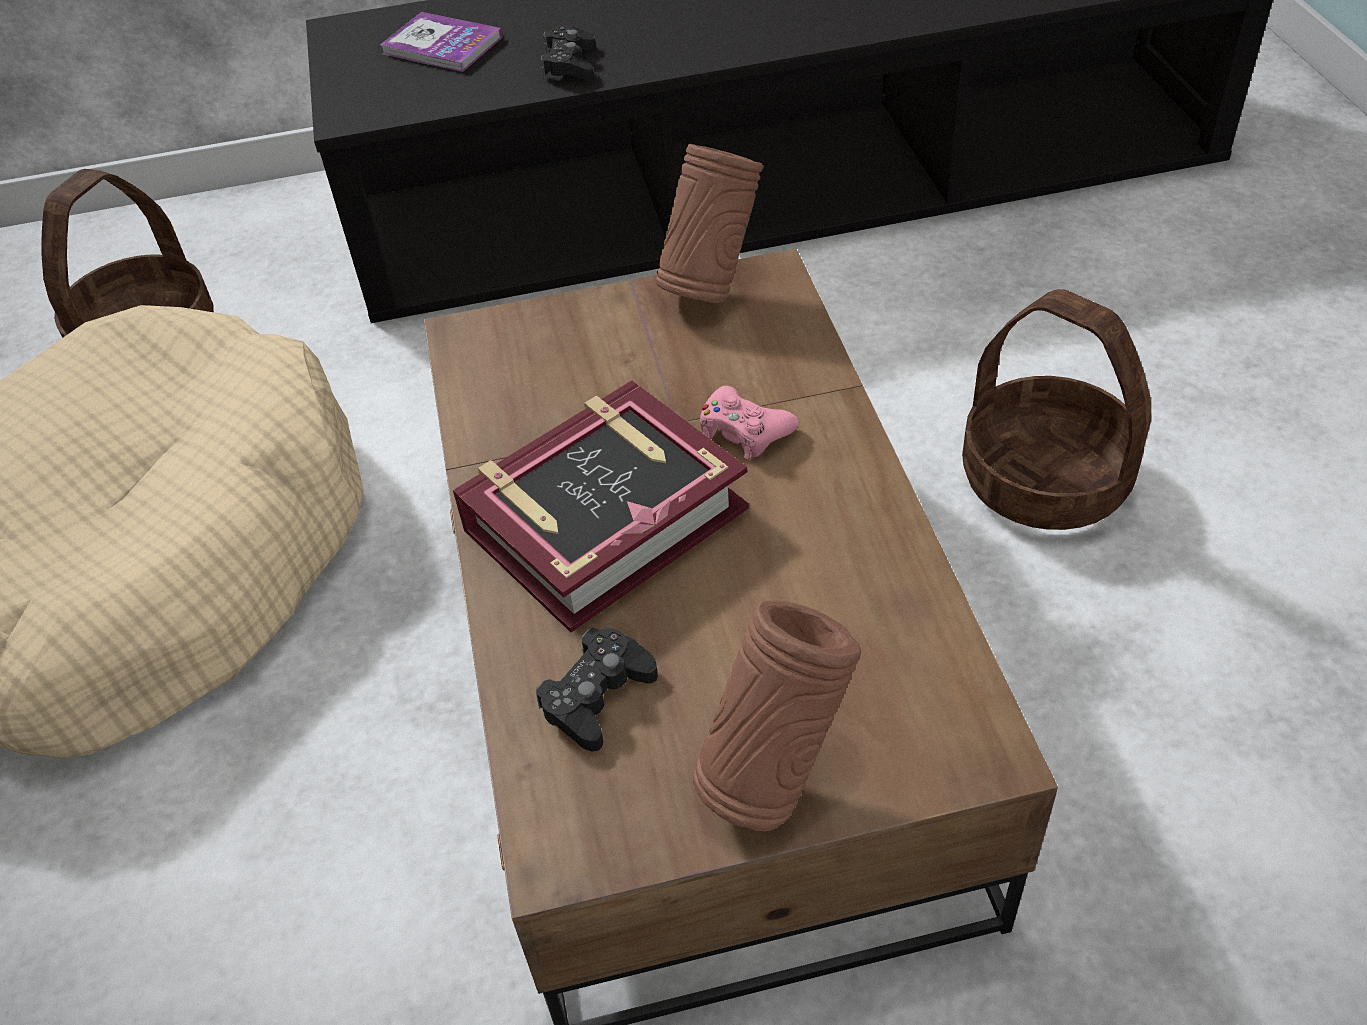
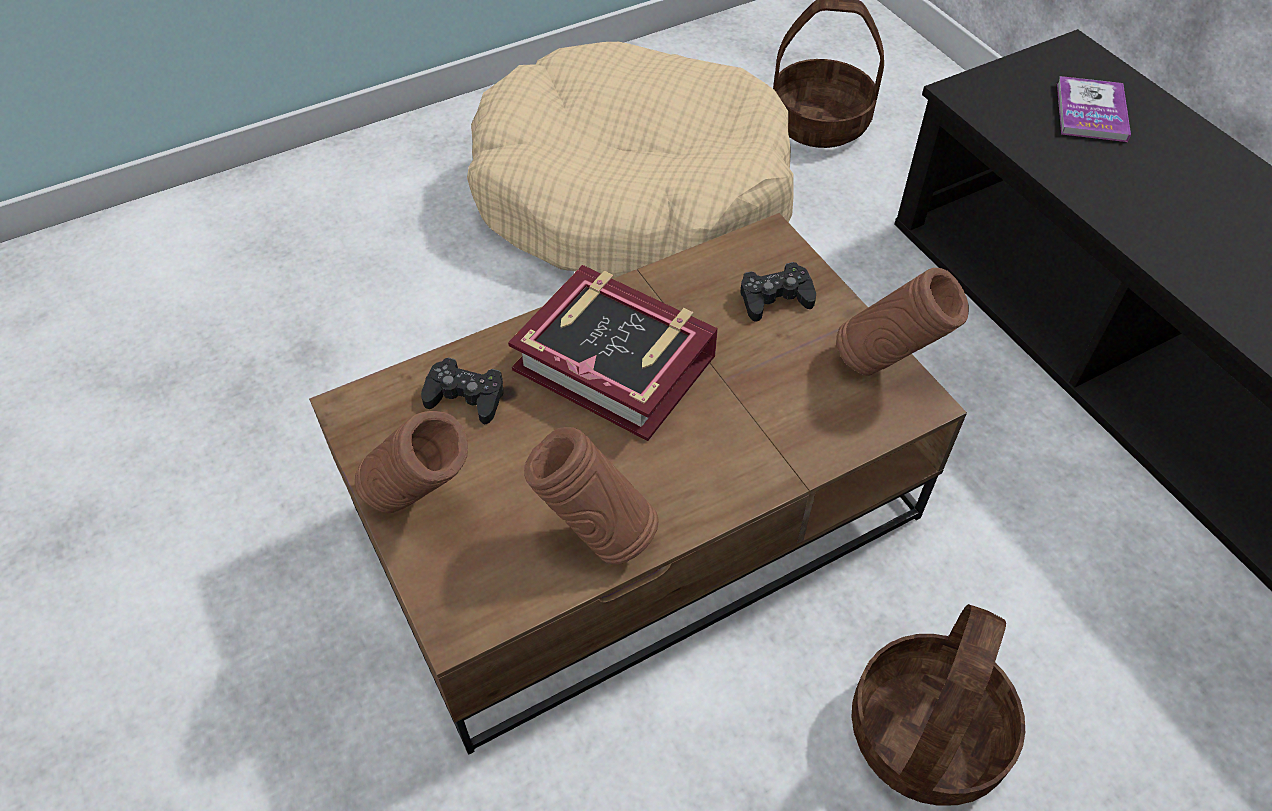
camera: 70 degrees right, 5 degrees up
(570, 64) = (1113, 193): black game controller -> black game controller (775, 298)
(744, 431) = (727, 422): pink game controller -> none
(877, 585) = (594, 535): none -> brown vase

